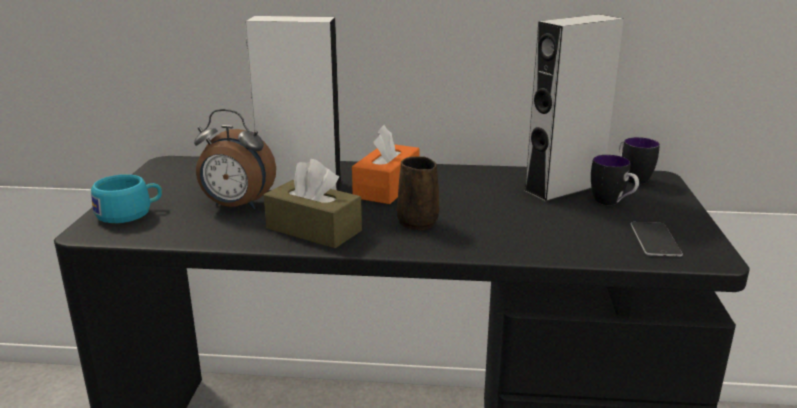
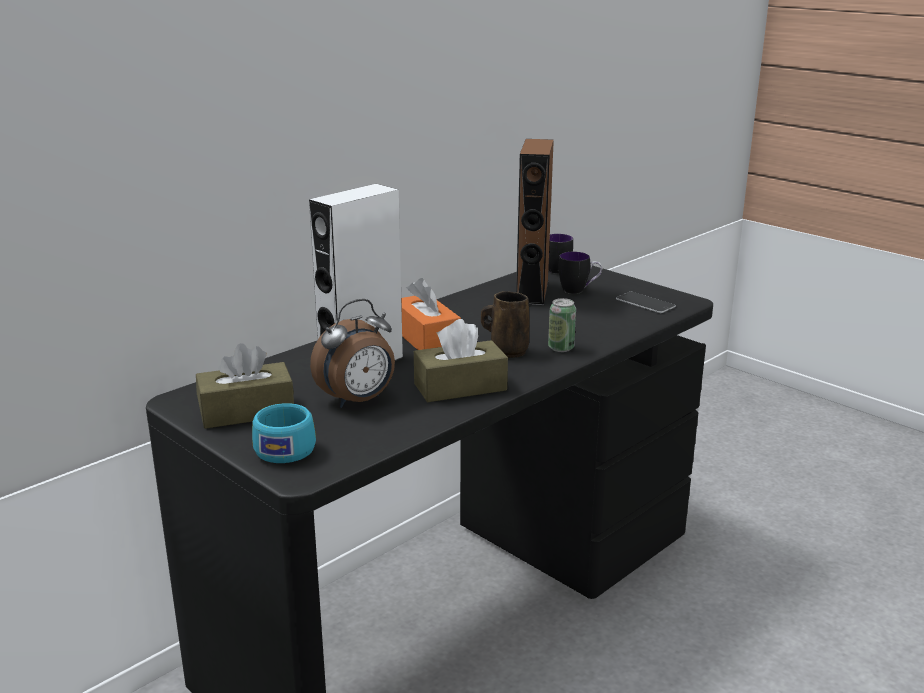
camera: 50 degrees left, 0 degrees up
(173, 183) = (246, 411): none -> brown tissue box
(465, 239) = (561, 348): none -> can
(564, 188) = (532, 292): grey speaker -> brown speaker

